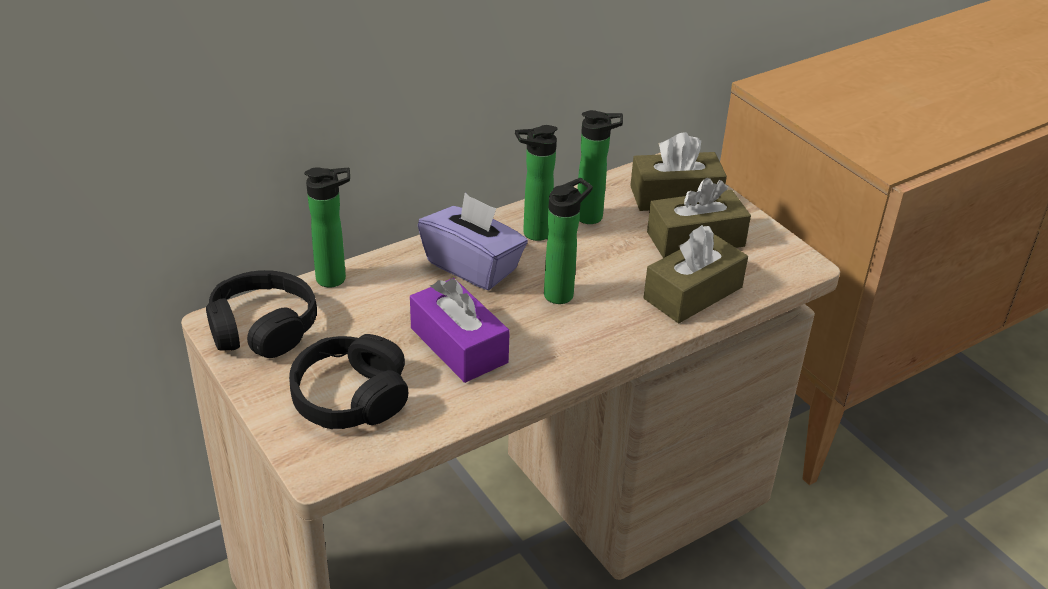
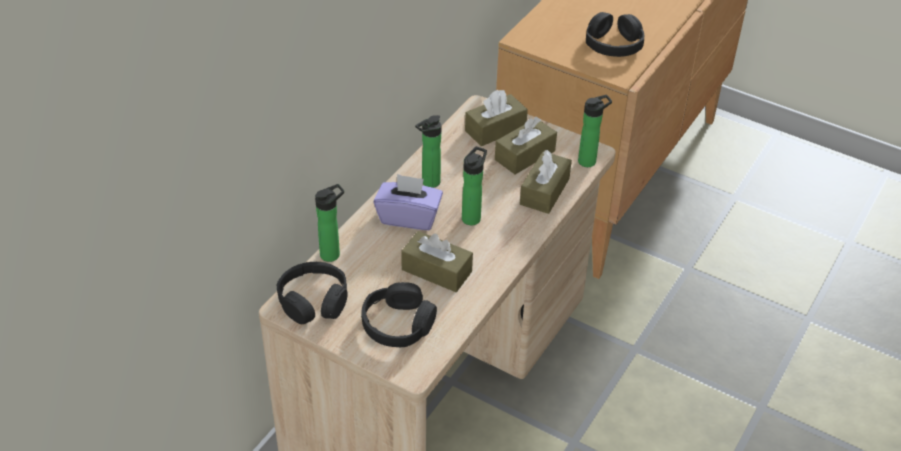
camera: 25 degrees left, 5 degrees up
(459, 345) = (436, 271): purple tissue box -> brown tissue box
(593, 217) = (457, 159): bottle -> bottle (589, 161)
(903, 125) = (613, 44): none -> black headphones

